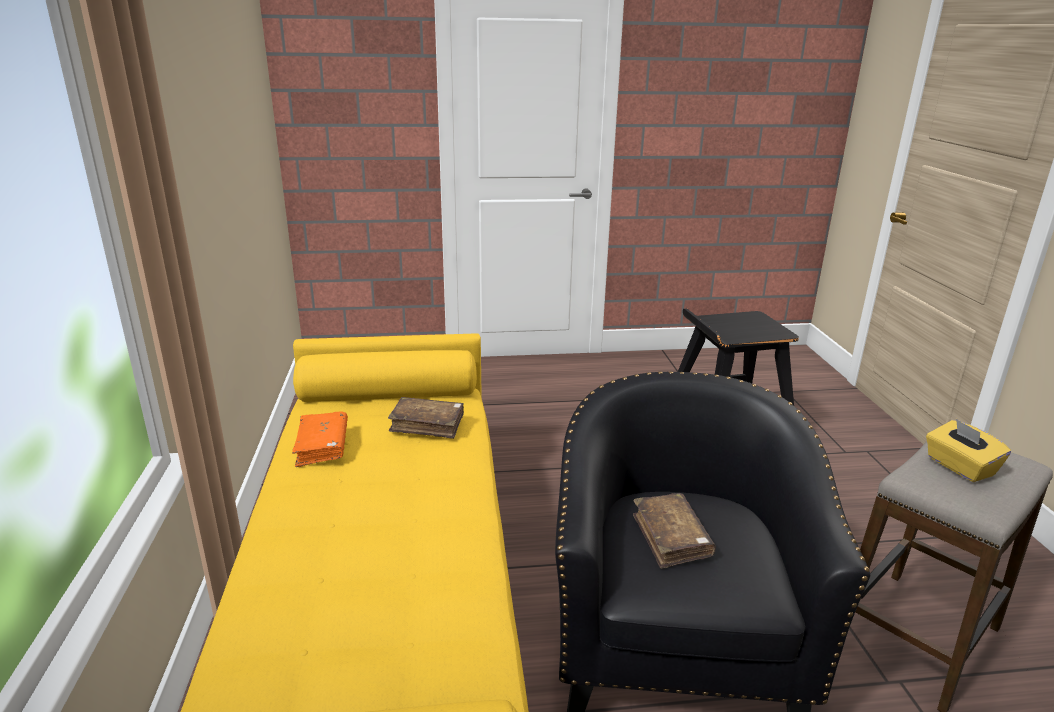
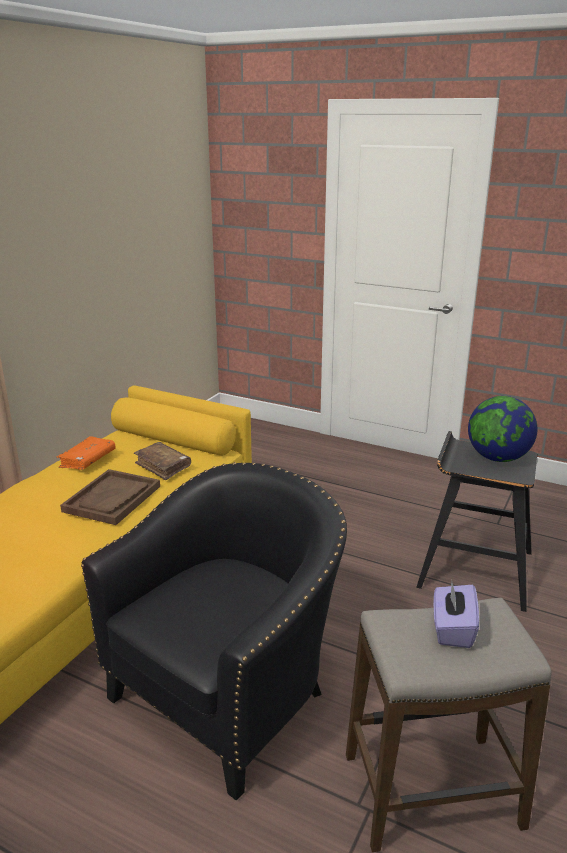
camera: 35 degrees right, 0 degrees up
(425, 479) = (112, 499): none -> brown tray
(671, 538) = (204, 594): brown book -> none
(743, 323) = (497, 458): none -> globe
(959, 467) = (452, 629): yellow tissue box -> purple tissue box

